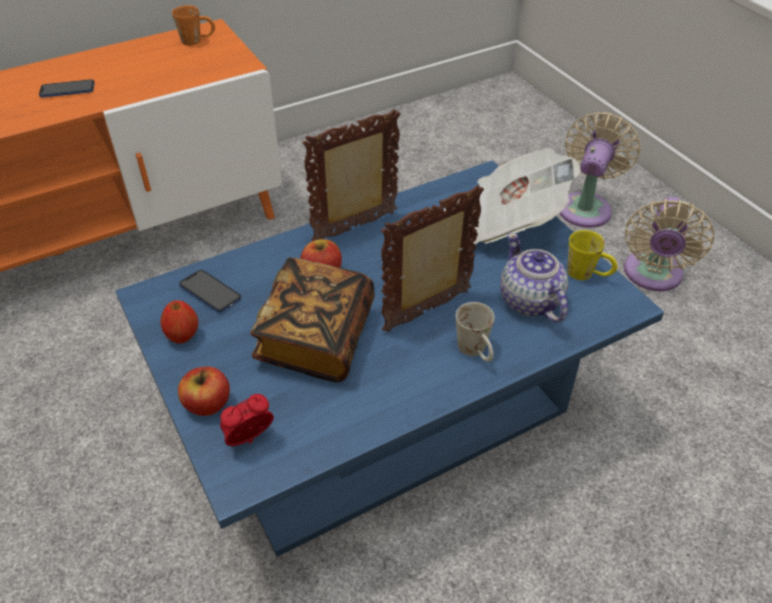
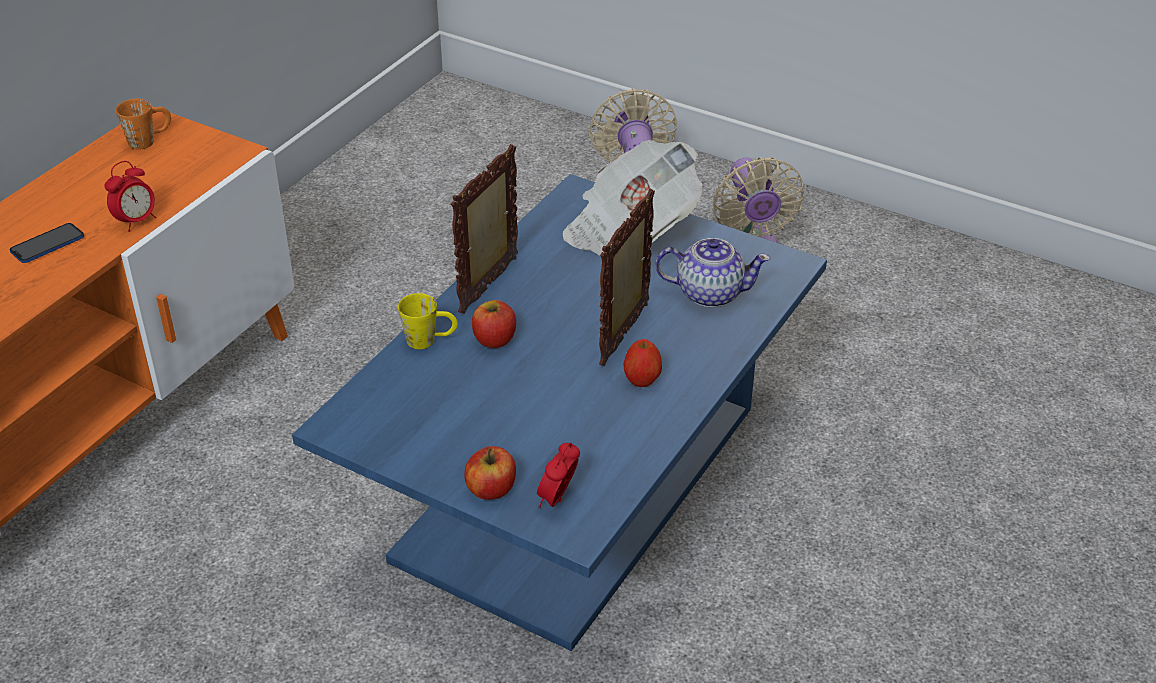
camera: 30 degrees left, 5 degrees down
(134, 92) = (136, 221): none -> alarm clock
(183, 336) = (409, 445): apple -> apple (642, 380)
(210, 292) = (397, 397): phone -> none
(316, 338) = (542, 396): book -> none
(476, 352) = (696, 352): white mug -> none
(530, 302) = (709, 293): teapot -> teapot turned 150 degrees clockwise
(588, 274) = (741, 251): yellow mug -> yellow mug (430, 340)

